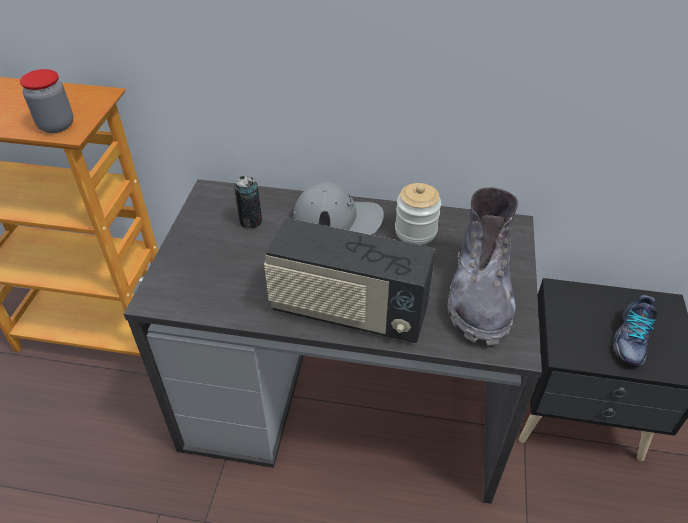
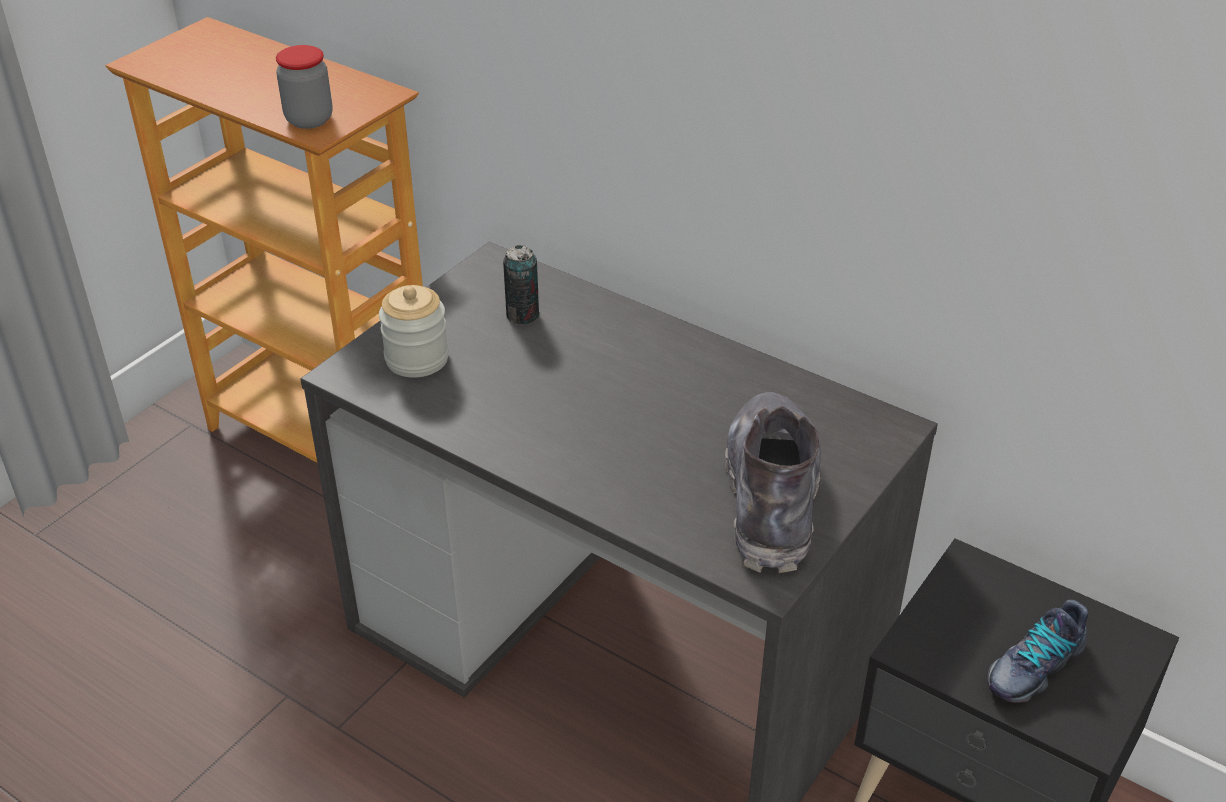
camera: 25 degrees right, 5 degrees down
(338, 218) = (643, 344): grey cap -> none
(348, 312) = (574, 463): radio -> none
(415, 231) = (741, 392): jar -> jar (417, 359)
(480, 294) = (771, 498): grey boot -> grey boot turned 150 degrees clockwise

